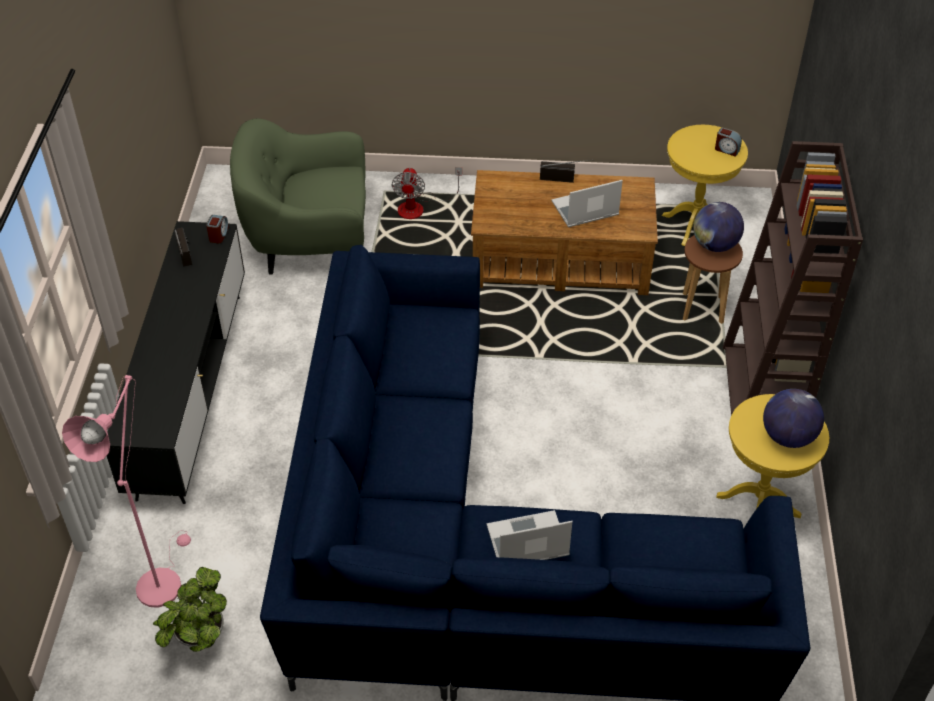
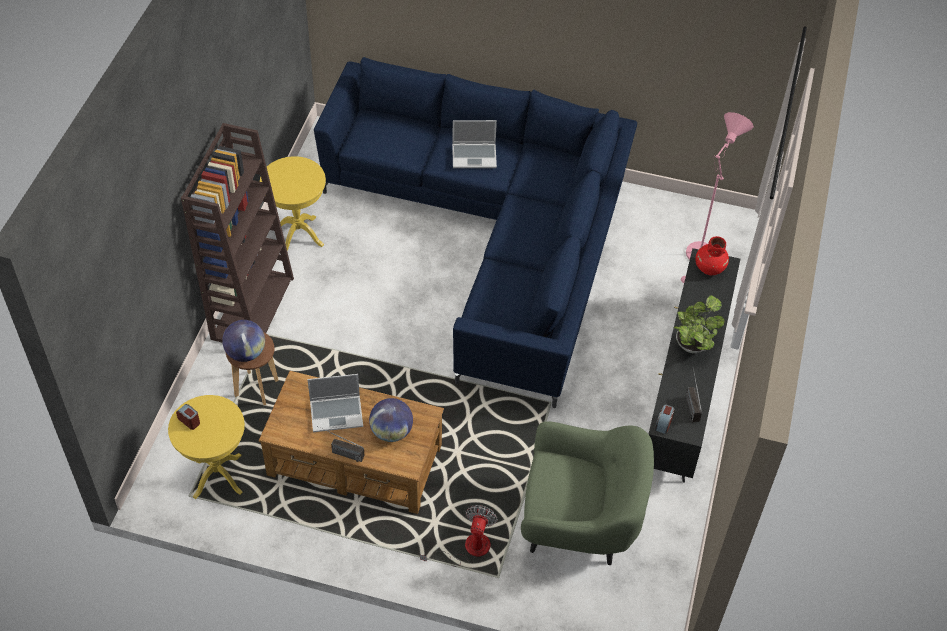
camera: 170 degrees left, 5 degrees up
(150, 423) = (709, 268): none -> red vase
(198, 637) = (673, 222): potted plant -> potted plant (693, 344)
(788, 436) = (289, 175): globe -> globe (391, 432)

